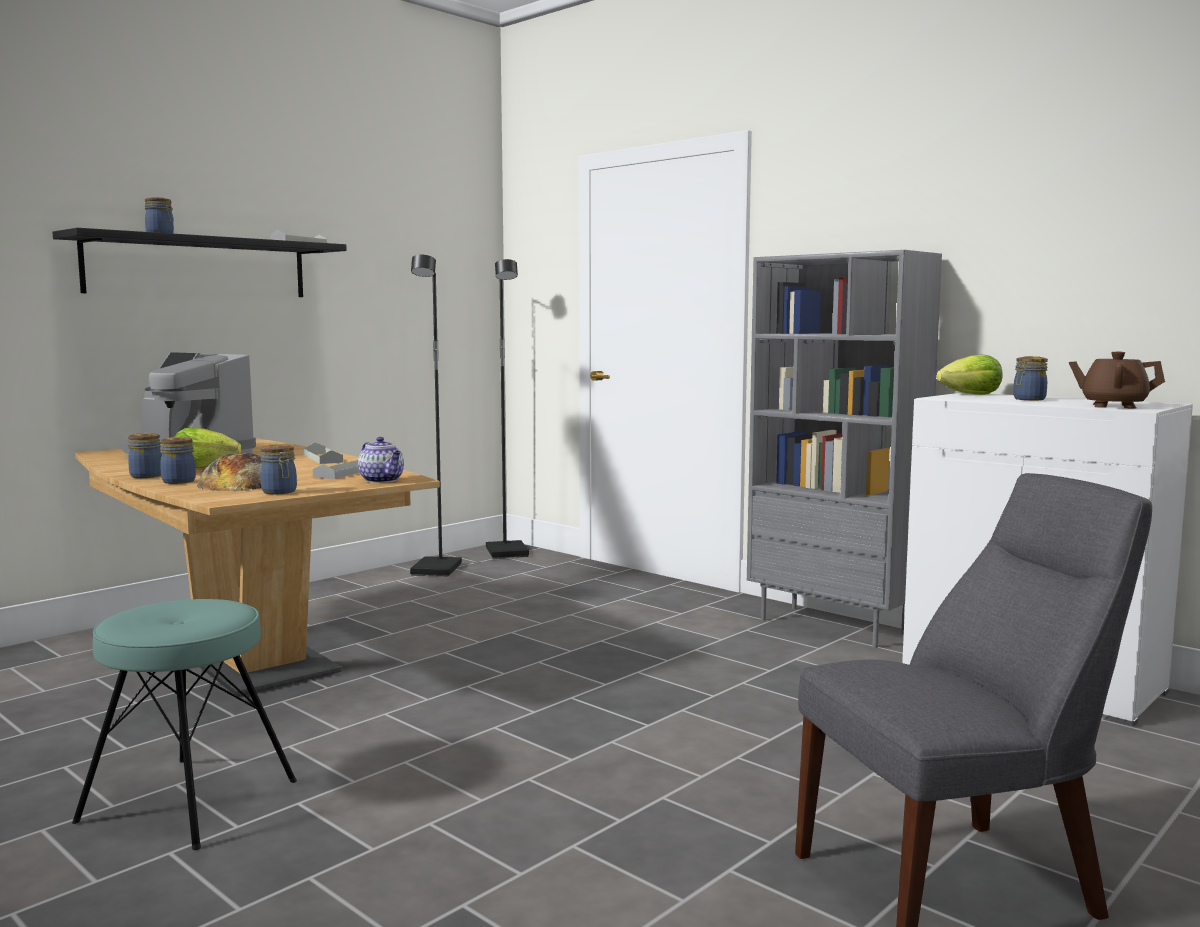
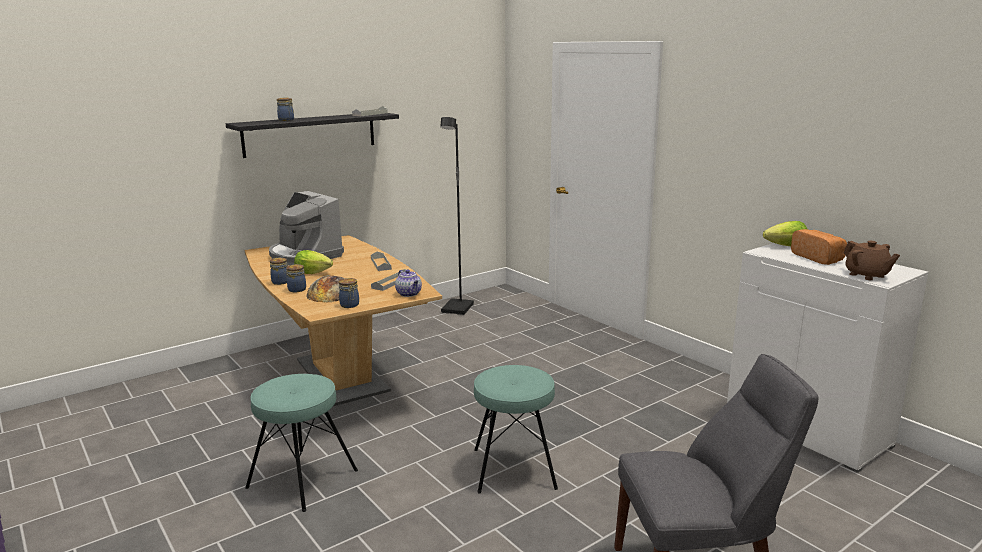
camera: 10 degrees right, 10 degrees up
(508, 552) = (504, 295): black floor lamp -> none
(583, 759) = (514, 468): none -> turquoise stool
(834, 626) = (694, 373): grey bookcase -> none
(1028, 399) = (818, 258): jar -> bread
(1113, 406) = (867, 275): brown teapot -> brown teapot turned 150 degrees counterclockwise

